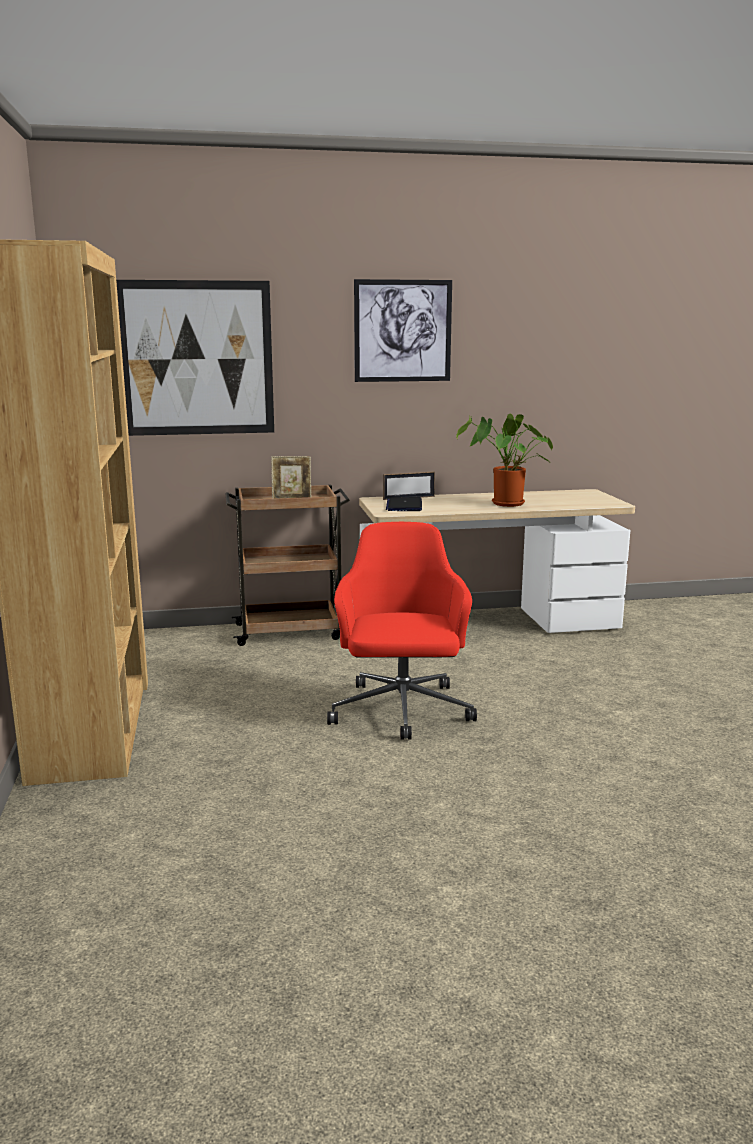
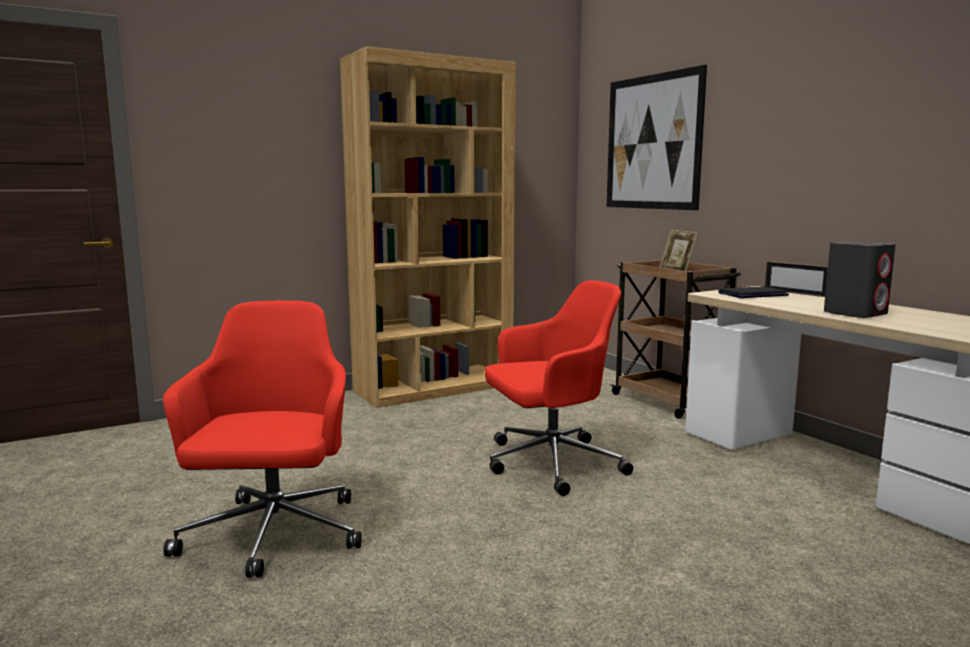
camera: 70 degrees right, 5 degrees down
(402, 331) = (822, 99): picture -> none
(496, 879) = (273, 536): none -> red office chair
(505, 504) = (855, 313): potted plant -> grey speaker

